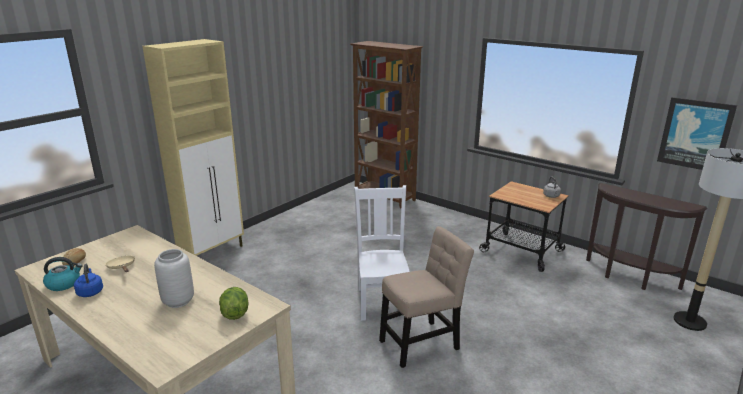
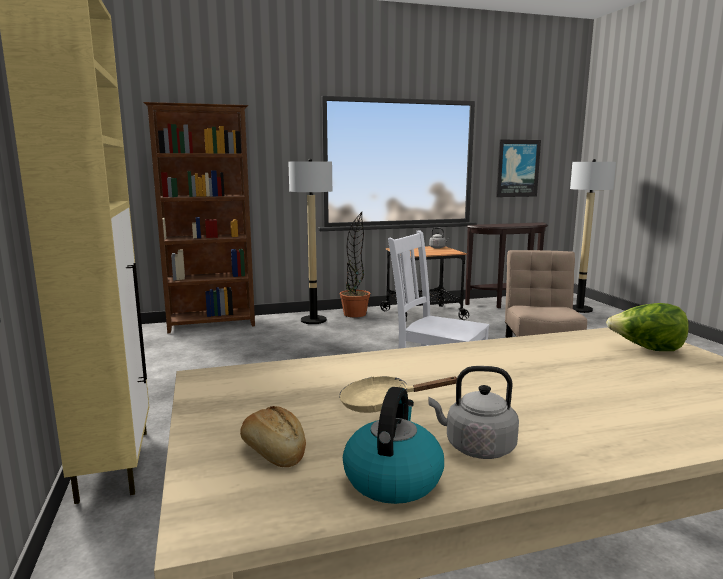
camera: 55 degrees left, 10 degrees down
(90, 292) = (476, 447): blue kettle -> grey kettle
(179, 301) = (584, 375): grey vase -> none
(441, 219) = (313, 320): none -> floor lamp
(477, 227) = (355, 314): none -> potted plant

